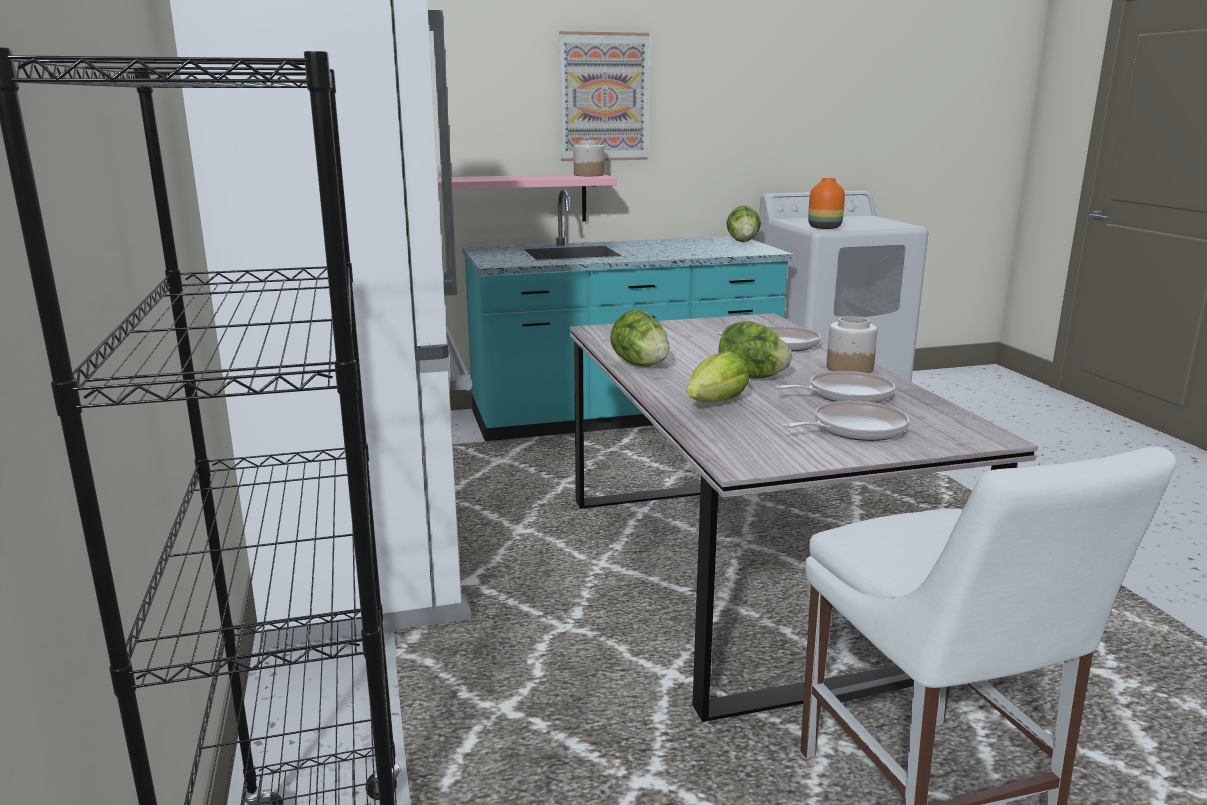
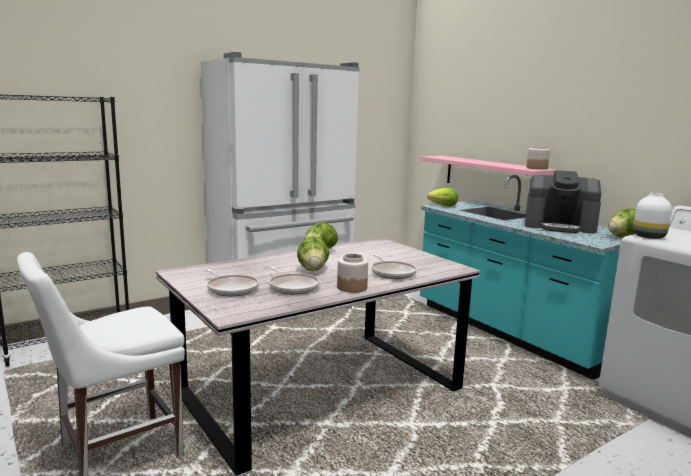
camera: 70 degrees right, 5 degrees down
(604, 97) = (564, 118): picture -> none
(676, 247) = (560, 226): none -> coffee machine
(717, 403) = (262, 266): lettuce -> lettuce (443, 206)
(825, 228) = (648, 237): orange vase -> white vase

